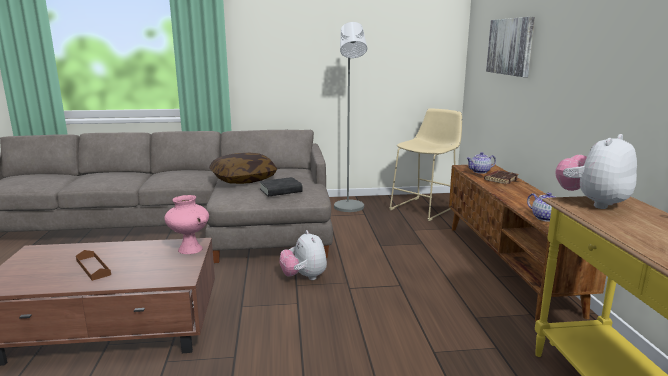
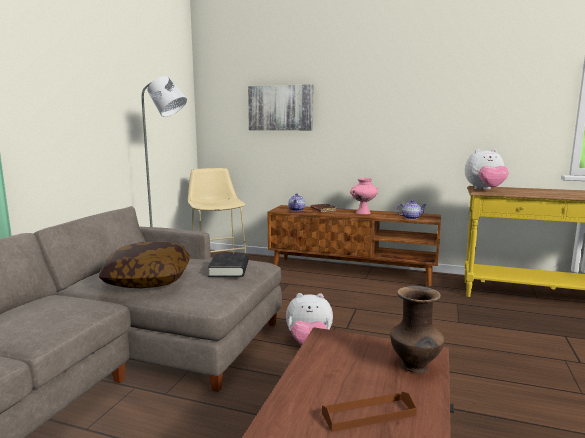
camera: 65 degrees left, 5 degrees down
(155, 275) = (415, 367): none -> brown vase
(189, 249) = (344, 342): pink vase -> pink vase (363, 213)
(592, 203) = (485, 190): plush toy -> plush toy turned 75 degrees counterclockwise

